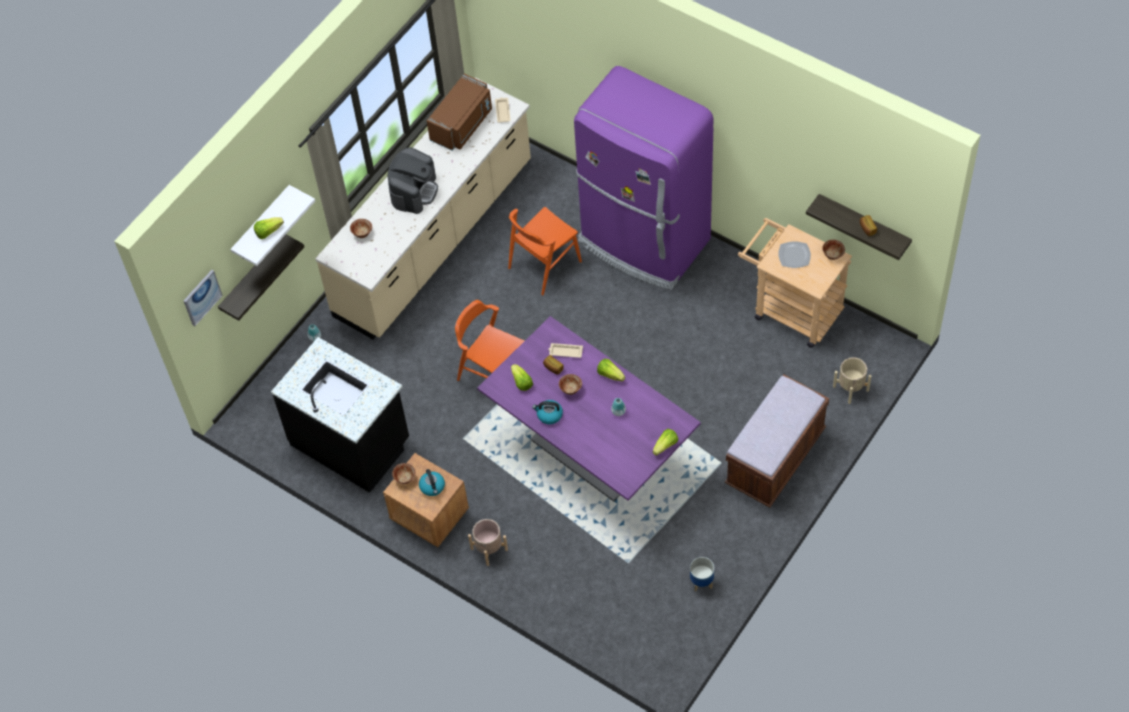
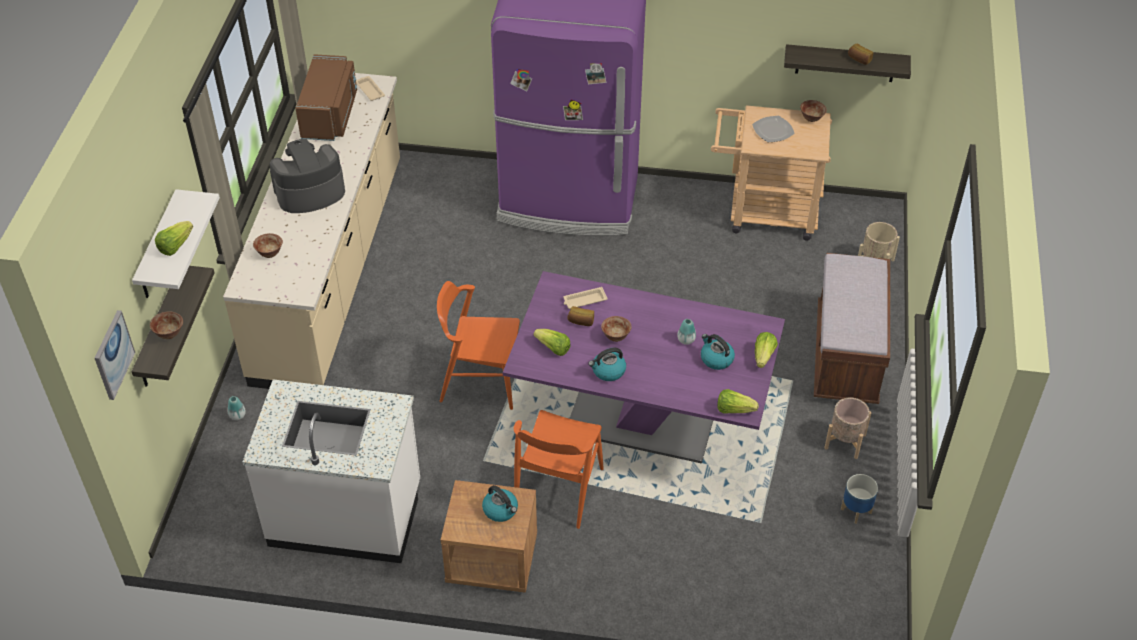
camera: 30 degrees left, 10 degrees down
(351, 442) = (346, 514): black counter -> white counter
(404, 478) = (460, 513): bowl -> bowl (169, 333)
(414, 190) = (309, 192): coffee machine -> coffee machine turned 105 degrees counterclockwise
(489, 549) = (588, 570): beige planter -> beige planter (845, 441)
(544, 265) = (472, 255): orange chair -> orange chair (558, 489)
(610, 374) = (651, 306): lettuce -> lettuce (734, 409)
(630, 435) = (716, 359): none -> kettle

